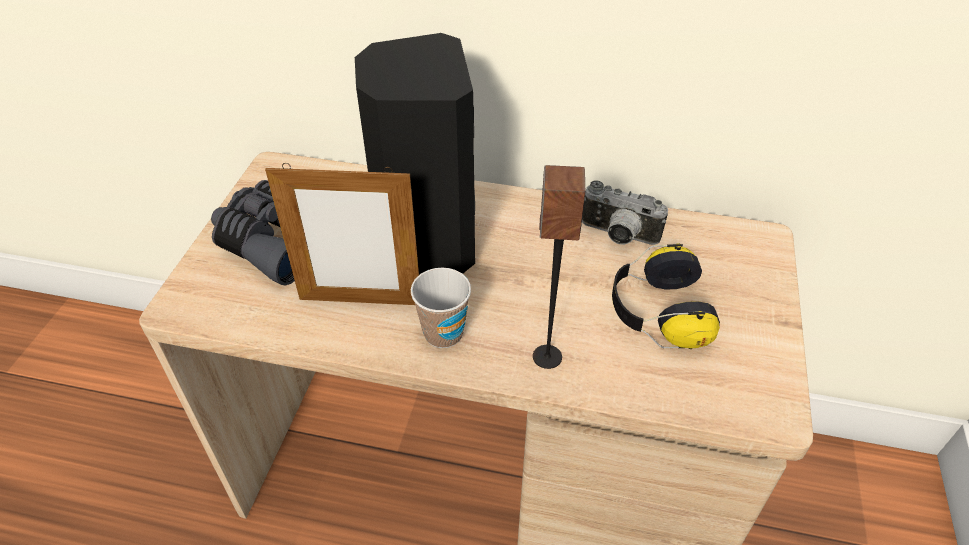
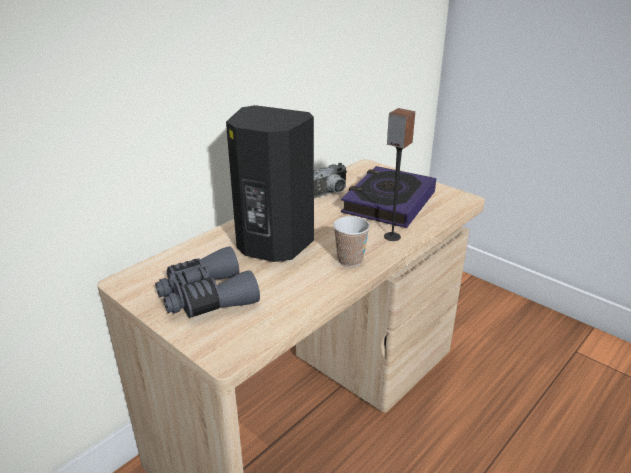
camera: 60 degrees left, 15 degrees down
(360, 301) = (298, 280): picture frame -> none
(656, 313) = (388, 202): headphones -> book

